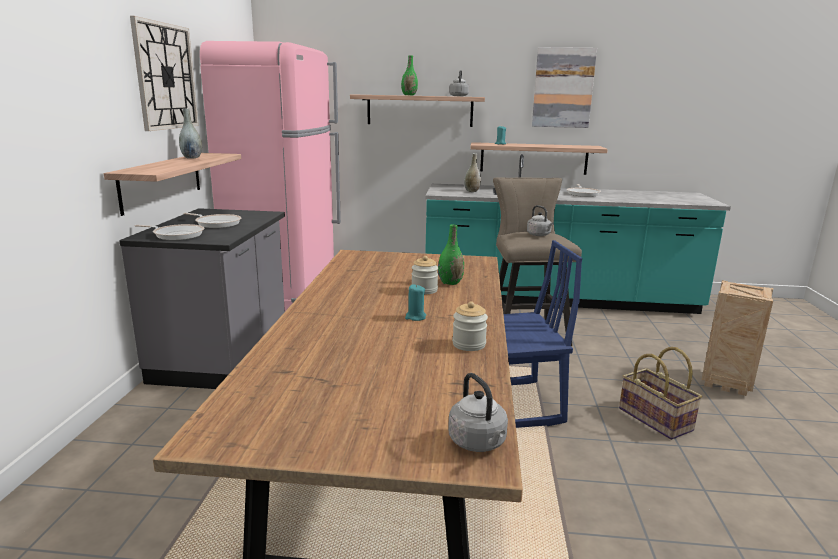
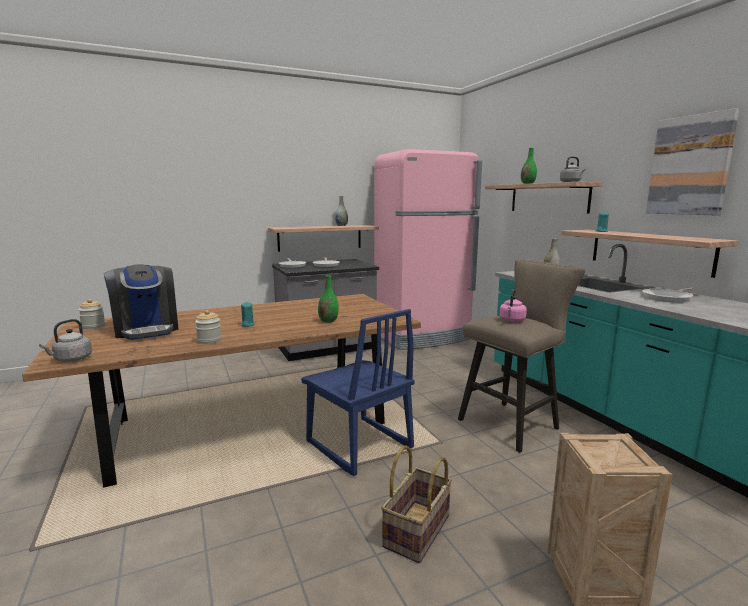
camera: 60 degrees right, 5 degrees down
(166, 76) = (336, 177): wall clock -> none
(353, 378) = (146, 329): none -> coffee machine
(424, 290) = (302, 319): jar -> jar (93, 326)
(539, 235) = (512, 320): grey kettle -> pink kettle

